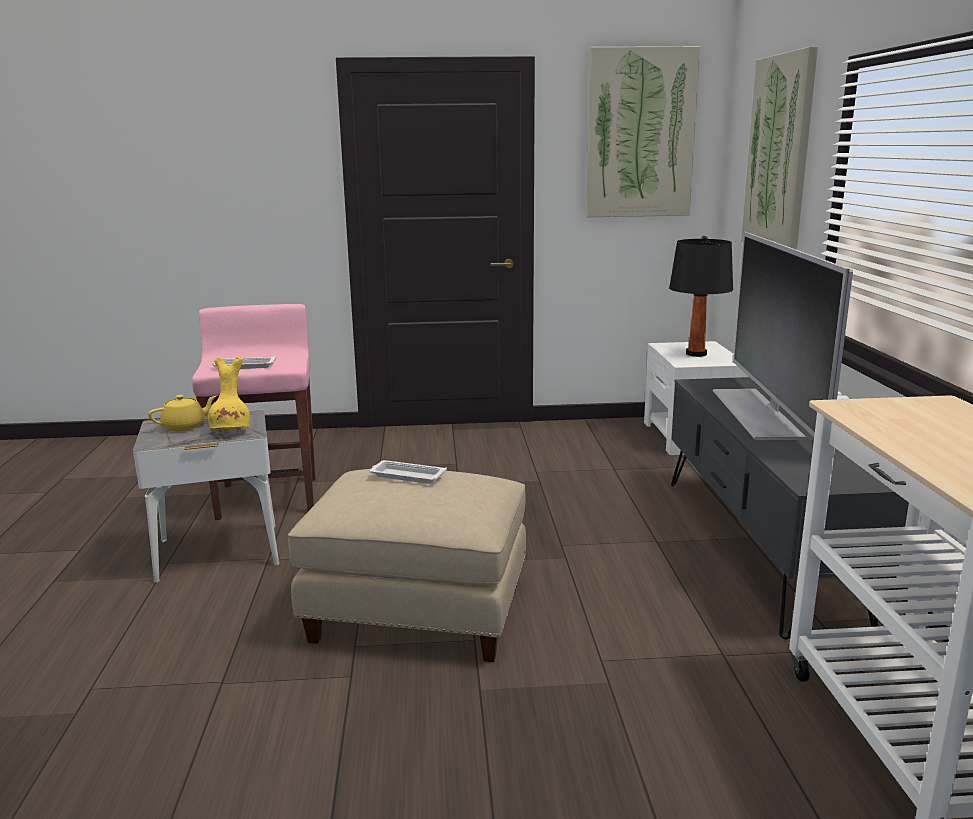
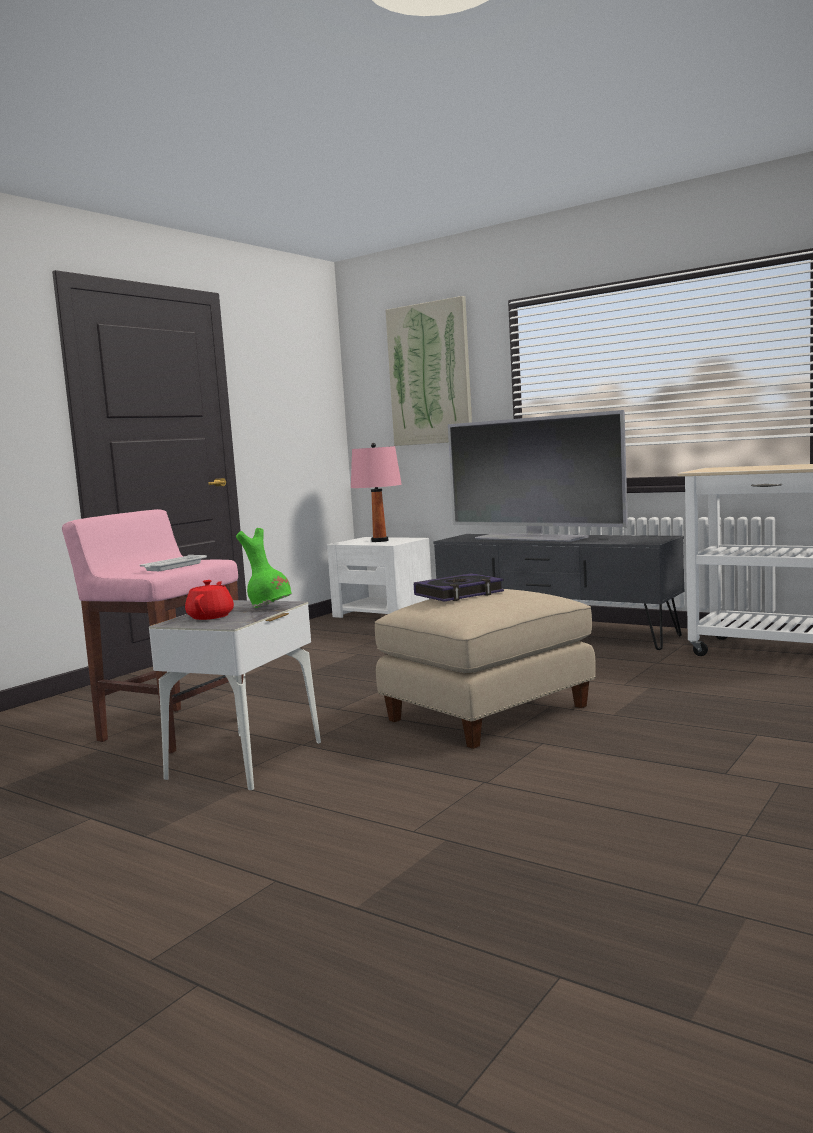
camera: 50 degrees left, 10 degrees down
(185, 426) = (211, 616): yellow teapot -> red teapot
(232, 432) = (269, 607): yellow vase -> green vase
(406, 476) = (459, 594): white tray -> book
(640, 134) = (293, 367): picture -> none
(696, 354) = (380, 541): black table lamp -> pink table lamp

